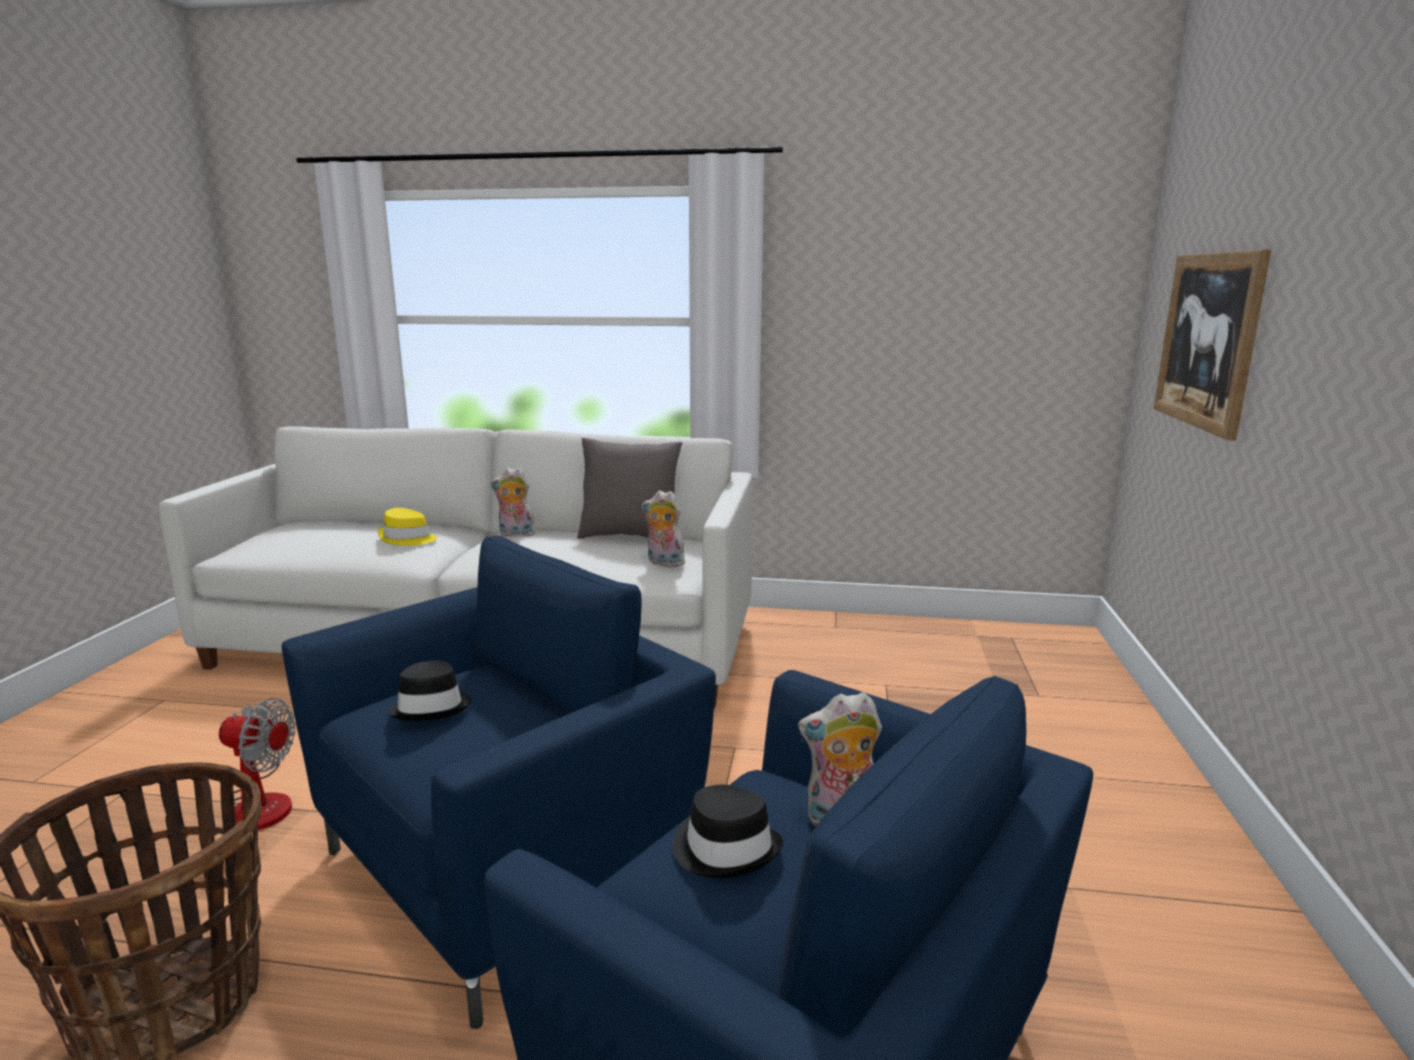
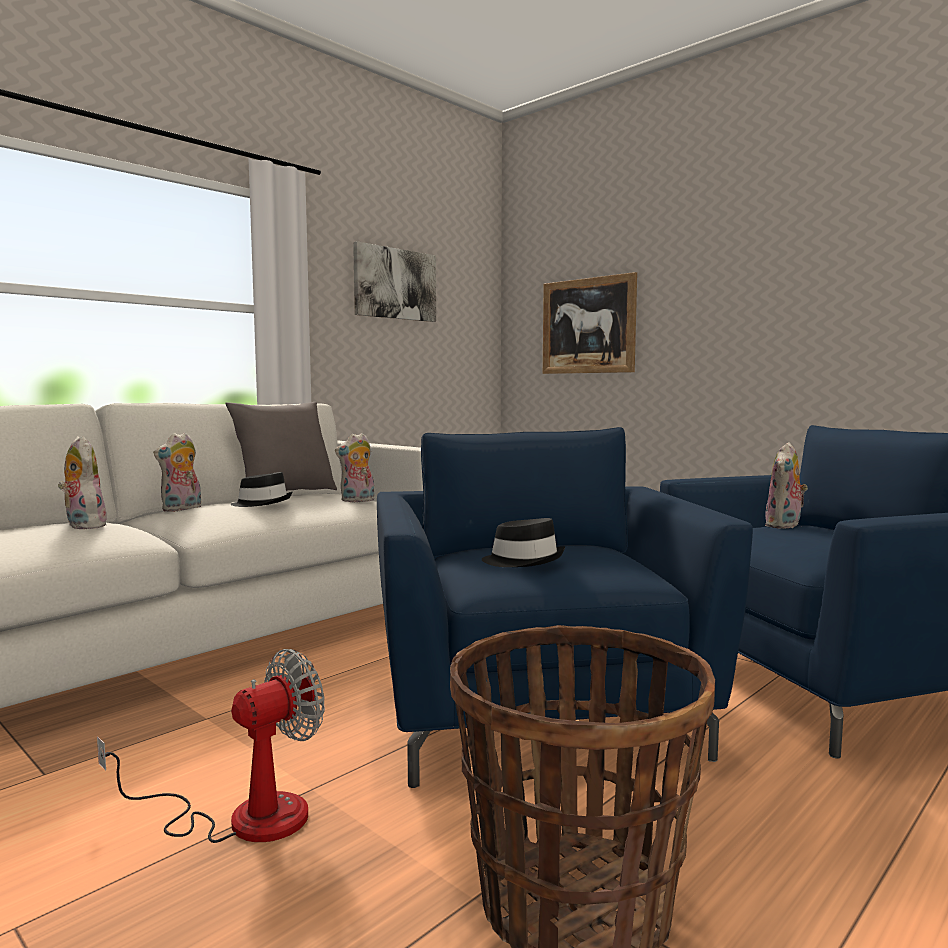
camera: 55 degrees left, 10 degrees down
(407, 539) = (83, 526): yellow hat -> plush toy
(726, 848) = (797, 539): black hat -> black hat (262, 503)
(915, 272) = (395, 284): none -> picture

